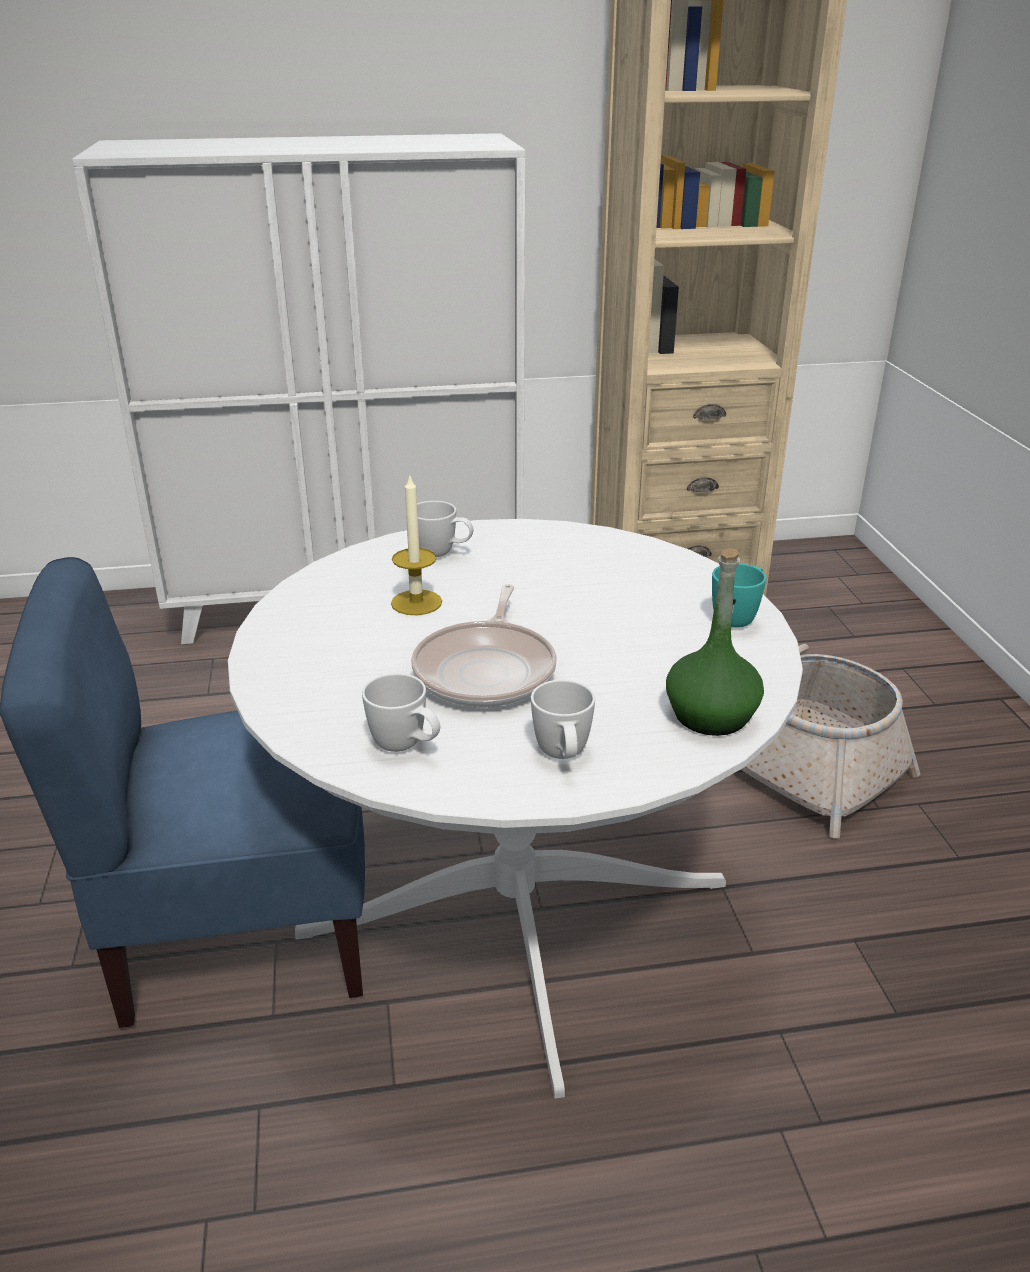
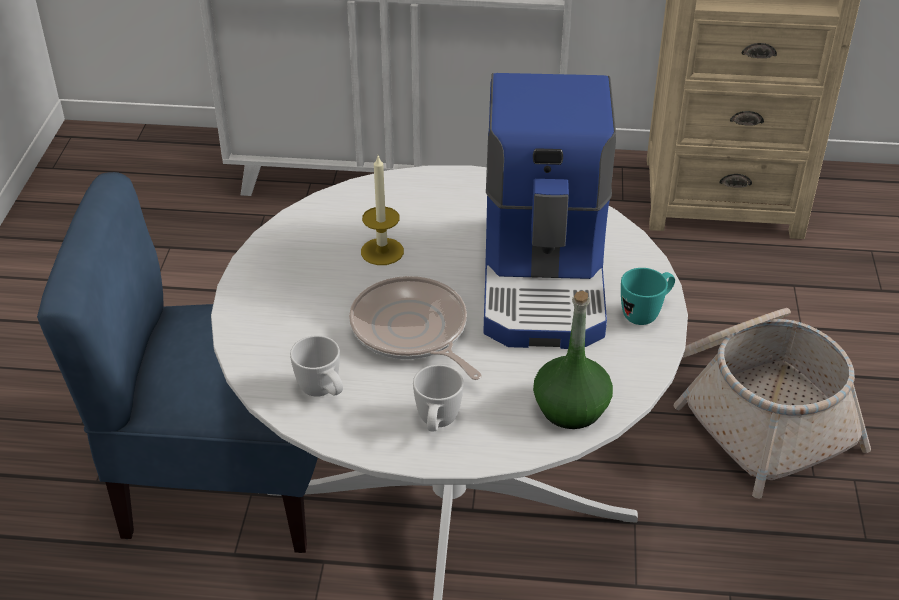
camera: 15 degrees right, 10 degrees up
(443, 554) = (424, 201): white mug -> none
(487, 670) = (412, 331): frying pan -> frying pan turned 120 degrees clockwise
(612, 602) = (546, 278): none -> coffee machine

